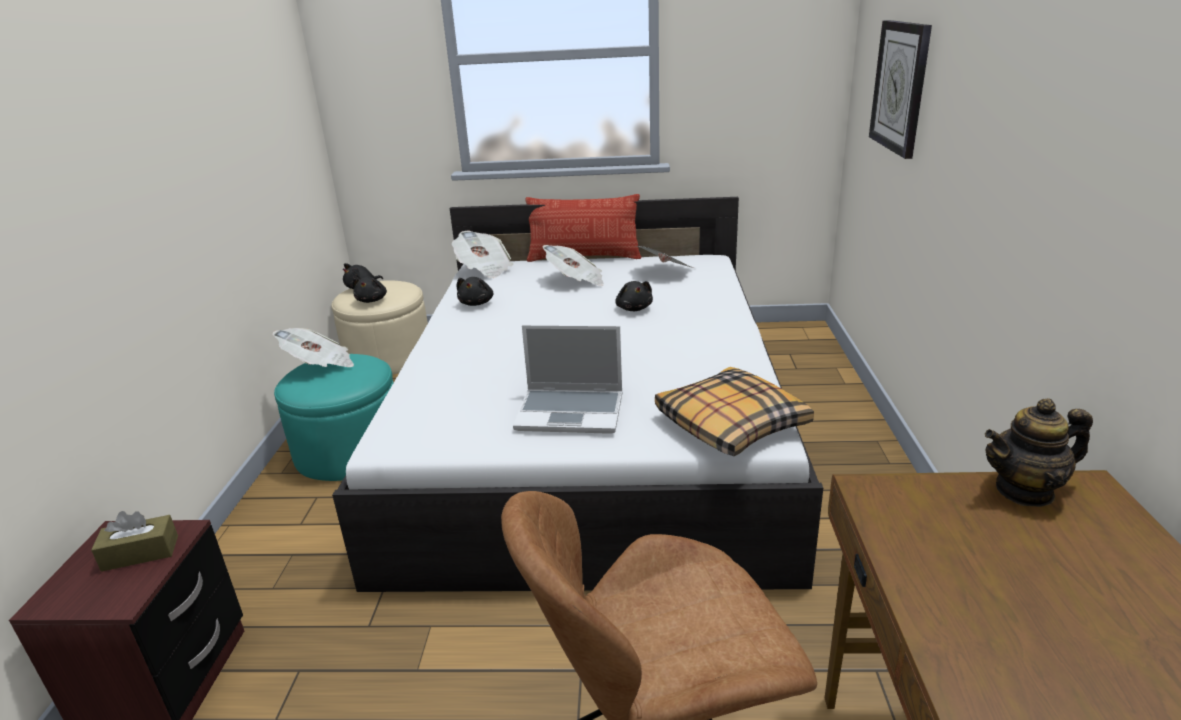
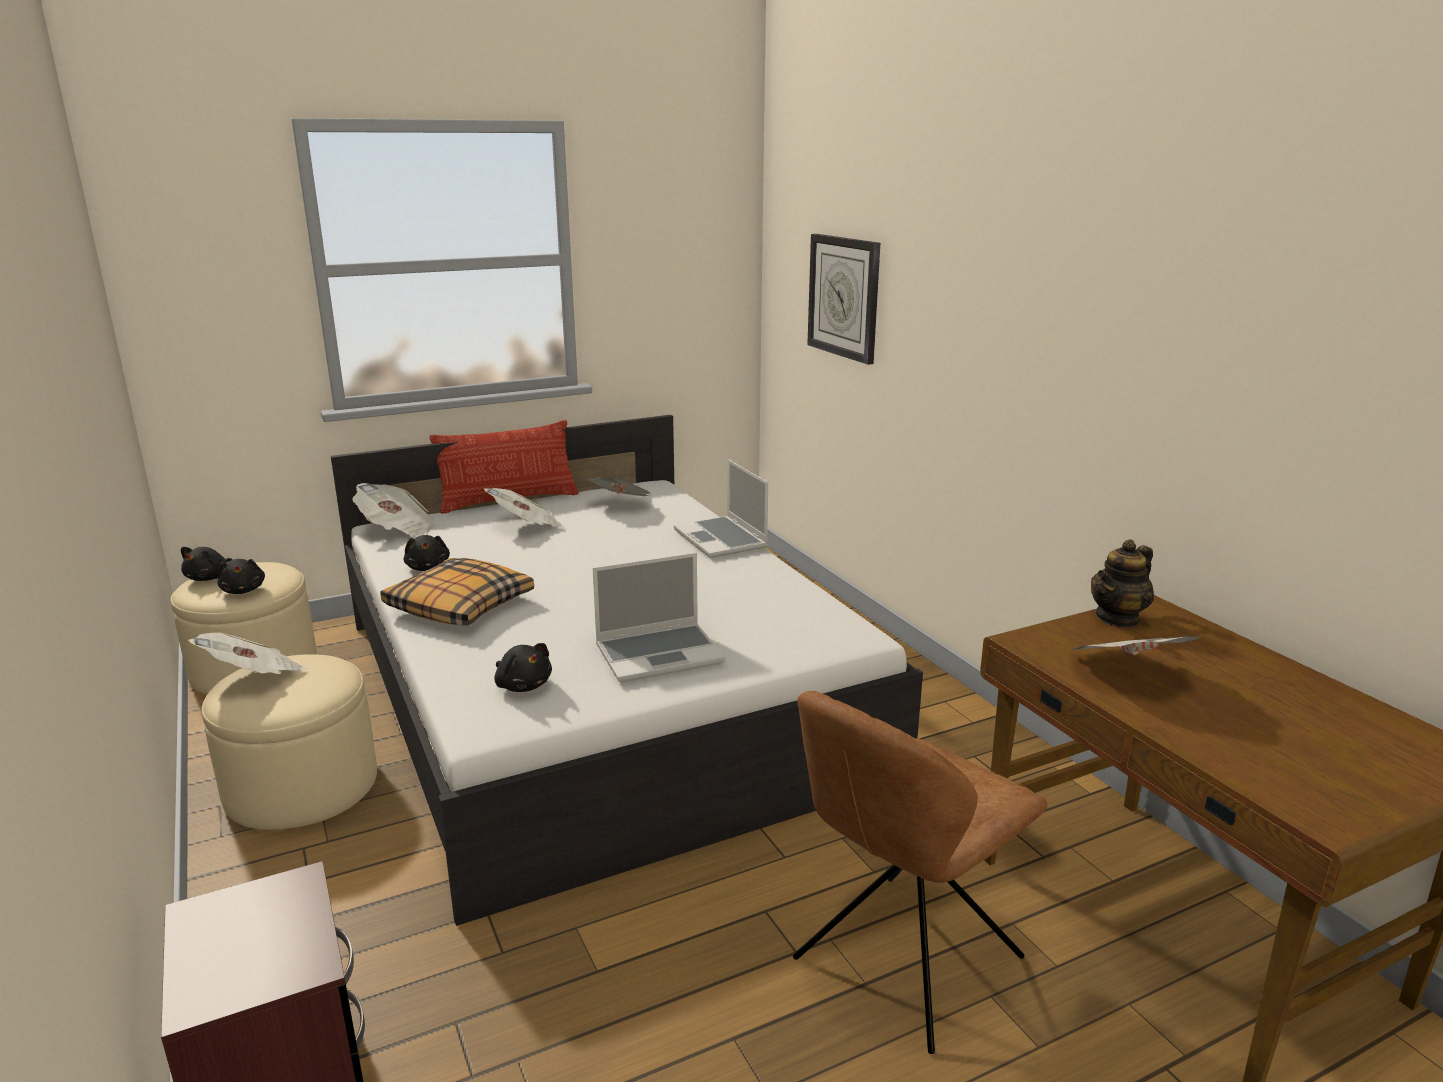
camera: 30 degrees left, 5 degrees down
(140, 553) = (269, 918): brown tissue box -> none
(350, 450) = (301, 785): turquoise ottoman -> beige ottoman
(634, 308) = (622, 546): black plush toy -> black plush toy (523, 685)
(722, 316) = (722, 539): none -> laptop
(730, 424) = (820, 633): pillow -> pillow (459, 607)
(968, 565) = (1127, 672): none -> newspaper

